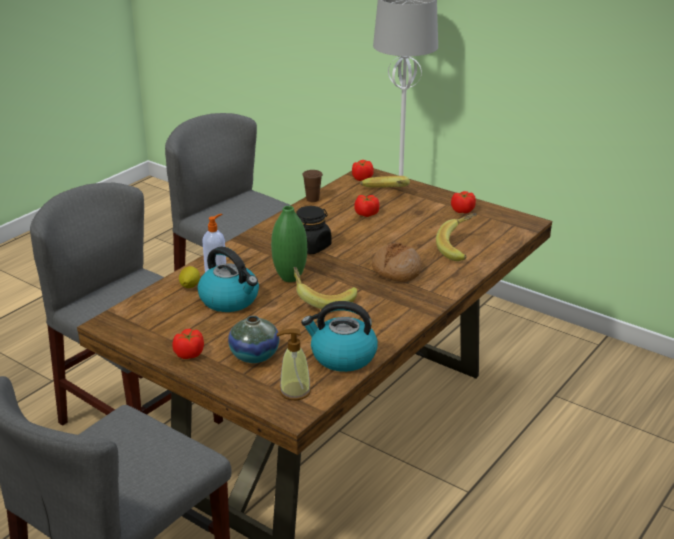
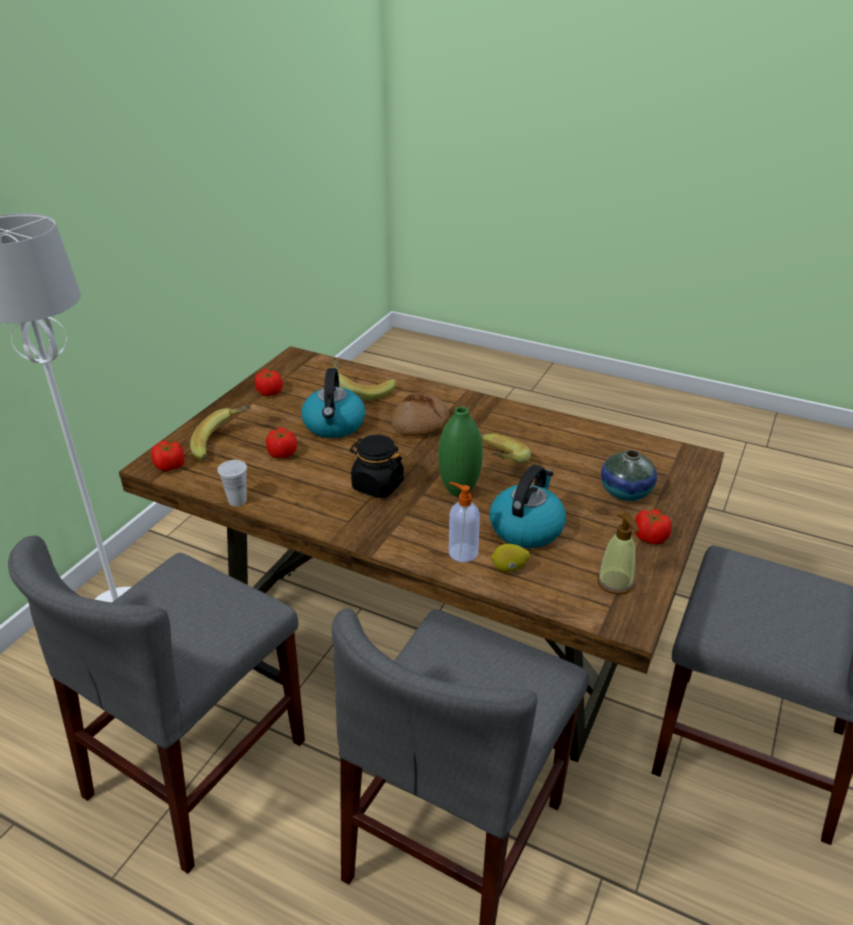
camera: 100 degrees left, 5 degrees up
(295, 391) = (667, 460): soap dispenser -> soap dispenser (615, 583)
(312, 199) = (237, 500): brown cup -> white cup
(342, 356) = (595, 441): kettle -> kettle (334, 425)

